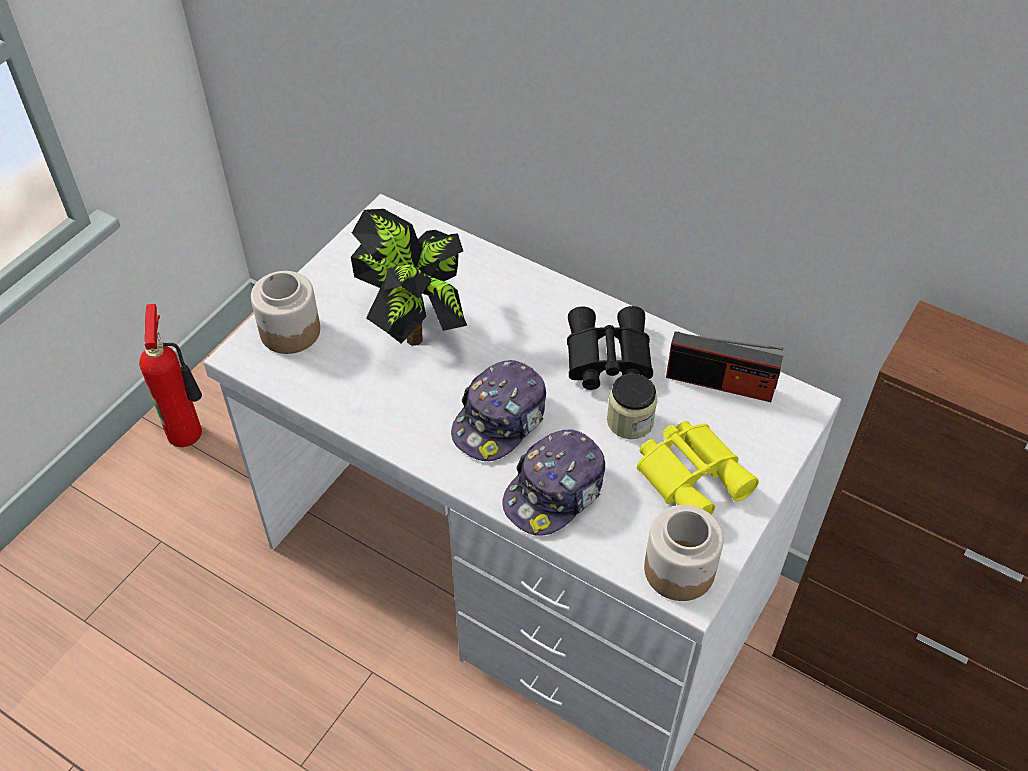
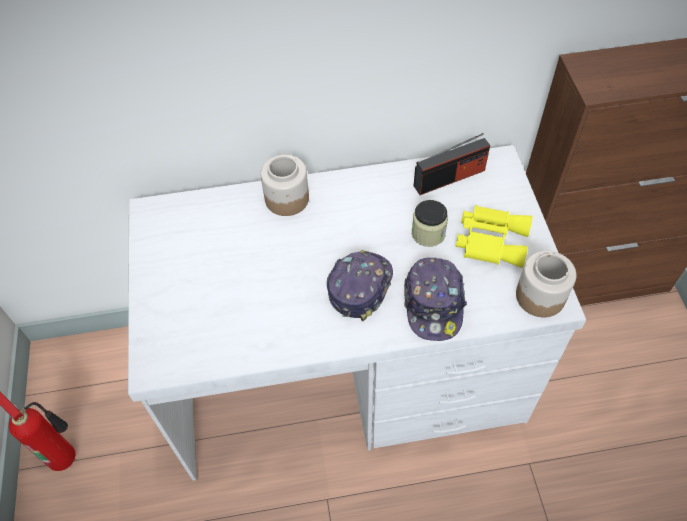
camera: 40 degrees left, 5 degrees up
(289, 331) = (167, 329): jar -> jar (286, 199)
(418, 326) = (247, 266): potted plant -> none
(500, 420) = (359, 286): cap -> cap turned 150 degrees counterclockwise
(606, 359) = (377, 207): black binoculars -> none

